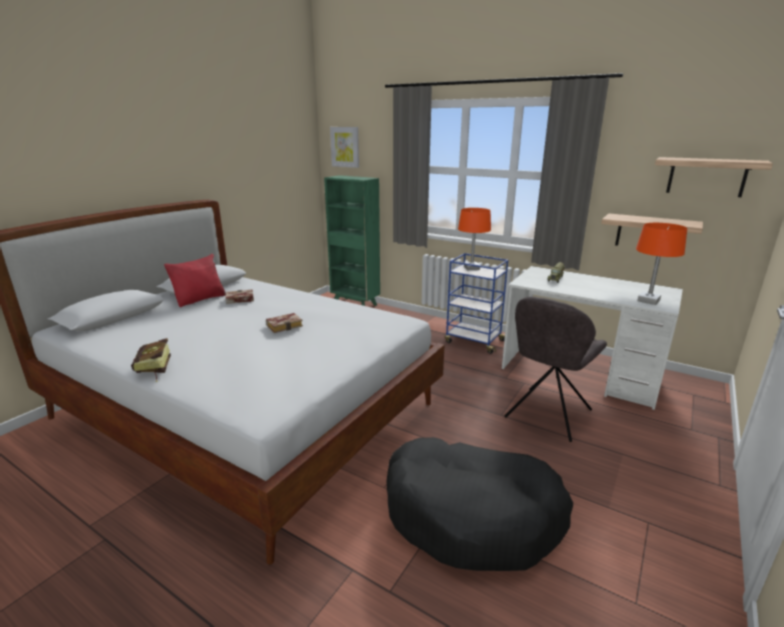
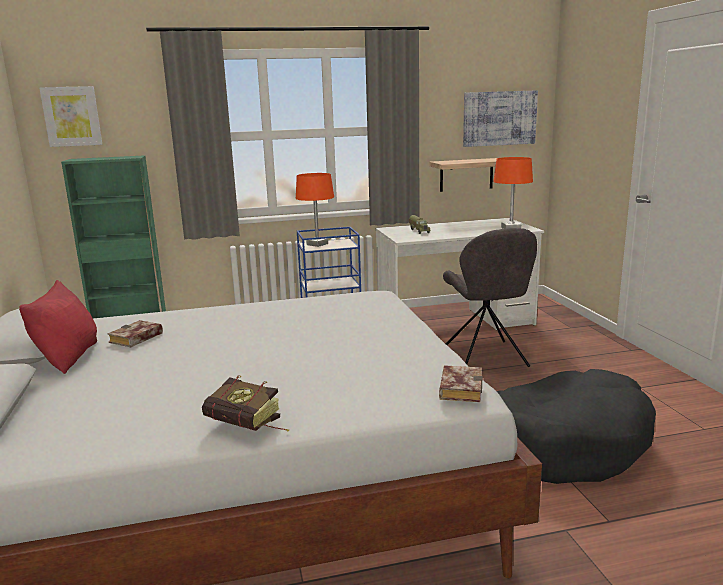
camera: 45 degrees left, 5 degrees down
(285, 325) = (277, 335): book -> book (459, 388)
(706, 177) = (499, 118): shelf -> picture

